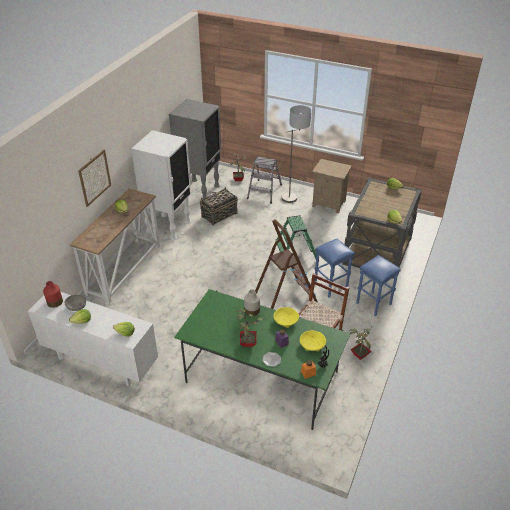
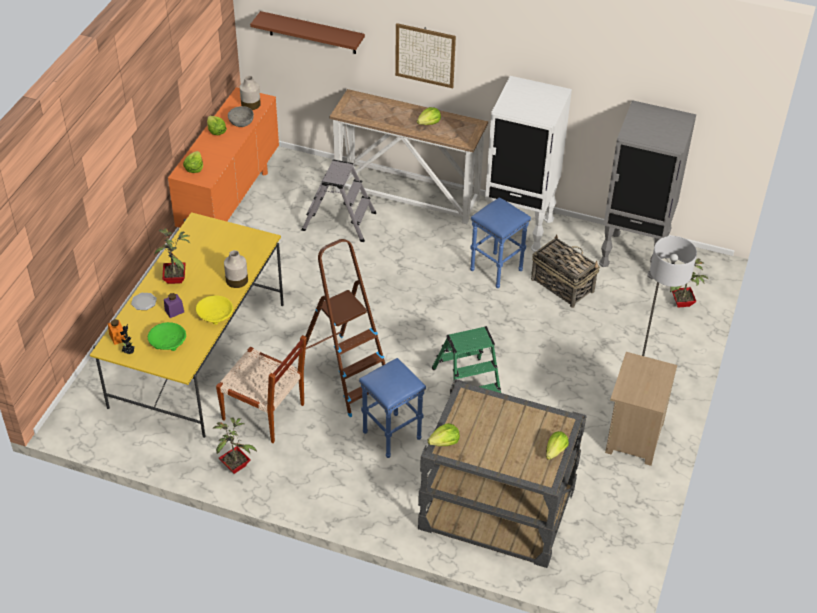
camera: 85 degrees right, 5 degrees up
(40, 226) = (312, 33): none -> brown shelf
(55, 302) = (250, 104): red vase -> beige vase
(100, 362) = (230, 200): white dresser -> orange dresser
(262, 377) = (198, 354): green dining table -> yellow dining table
(264, 191) = (652, 341): grey step ladder -> grey step ladder (339, 221)
(312, 345) = (167, 342): yellow bowl -> green bowl
(374, 303) = (351, 493): blue stool -> blue stool (496, 270)

